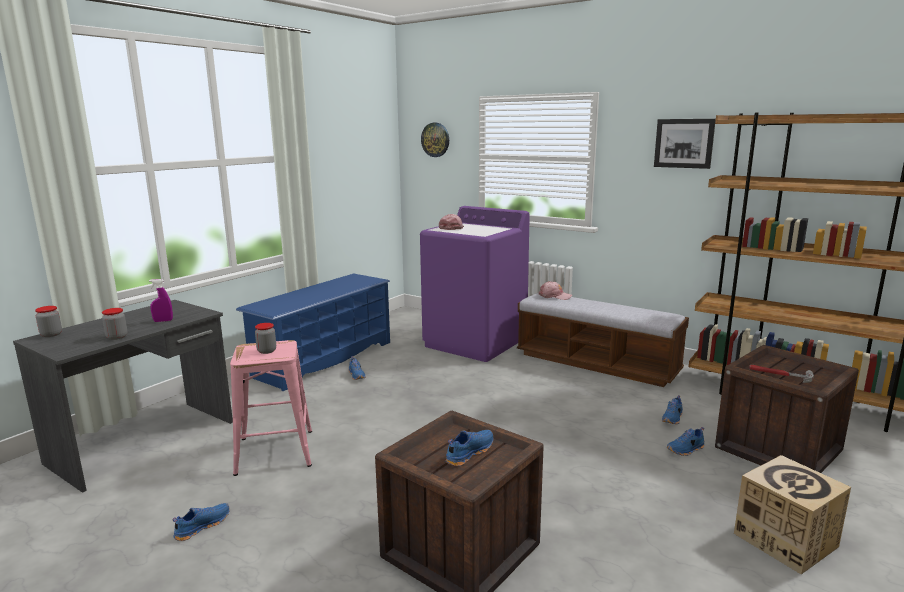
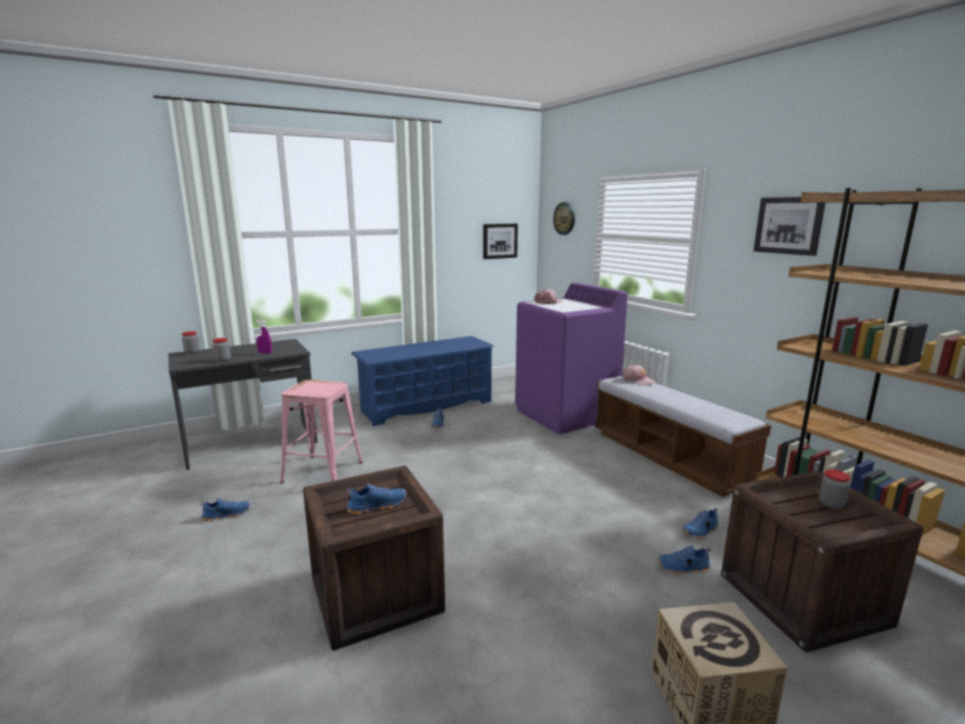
camera: 25 degrees right, 0 degrees up
(267, 351) = (316, 387): jar -> jar (831, 504)
(367, 166) = (499, 241): none -> picture
(780, 375) = (799, 510): hammer -> none

